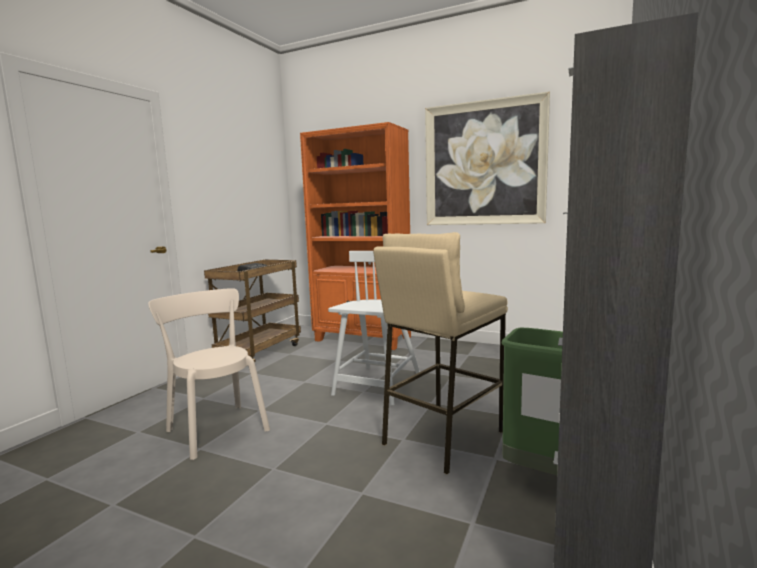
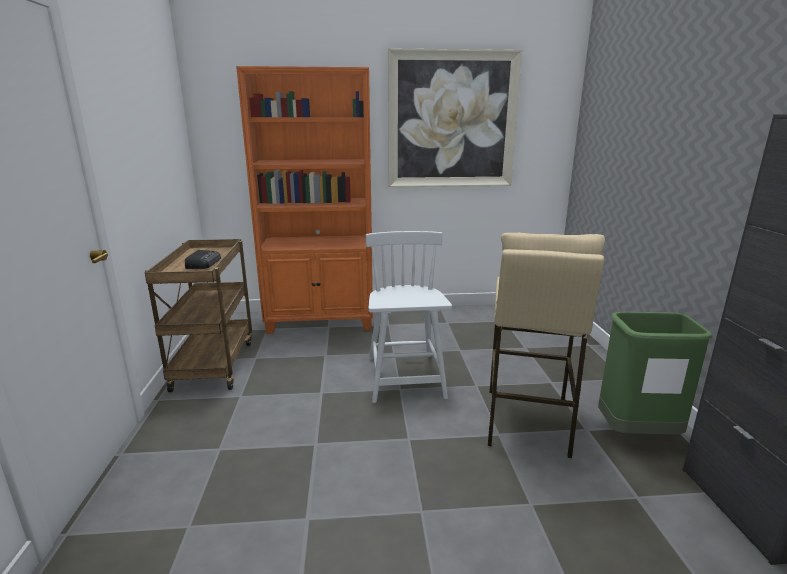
camera: 30 degrees left, 10 degrees up
(216, 428) = (292, 485): beige chair -> none

